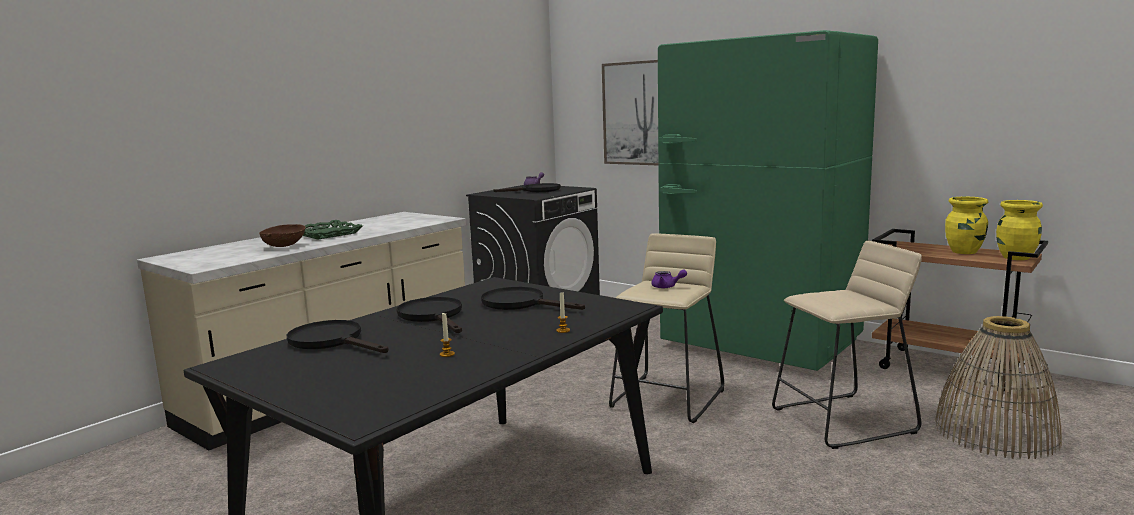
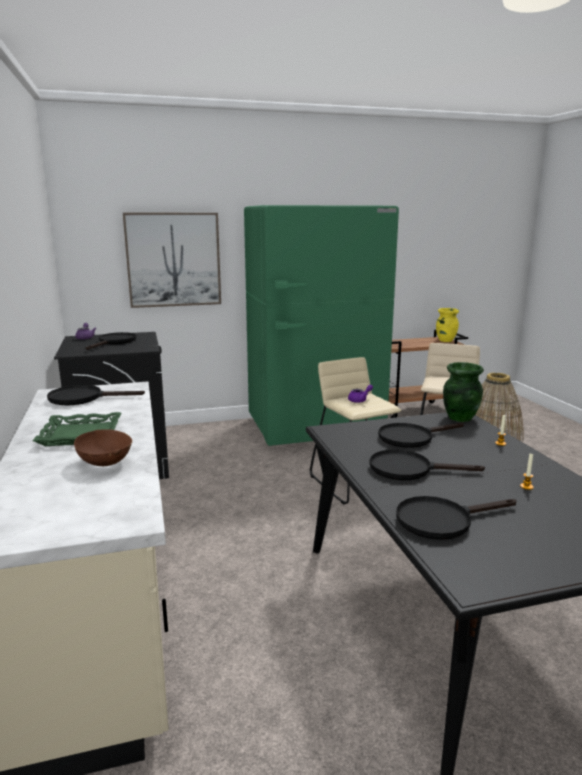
camera: 55 degrees left, 5 degrees up
(399, 219) = (83, 398): none -> black frying pan
(620, 307) = (459, 418): none -> green vase
(964, 252) = (420, 341): yellow vase -> none

